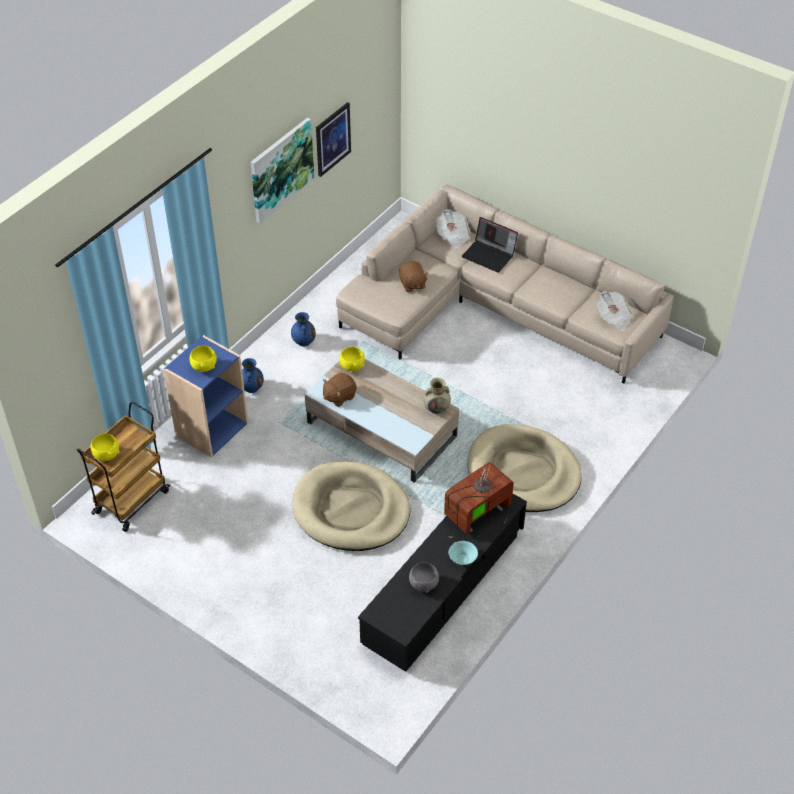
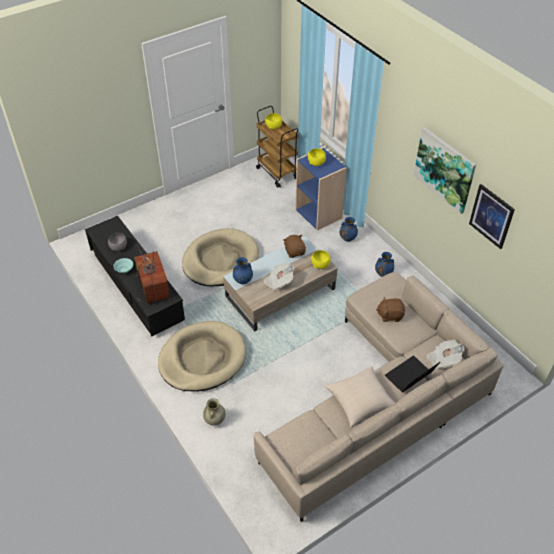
camera: 110 degrees right, 0 degrees up
(414, 433) = (242, 280): none -> blue vase
(437, 408) = (259, 299): beige vase -> beige vase (214, 420)
(539, 285) = (360, 401): none -> beige pillow
(614, 318) = (297, 441): newspaper -> newspaper (278, 281)

